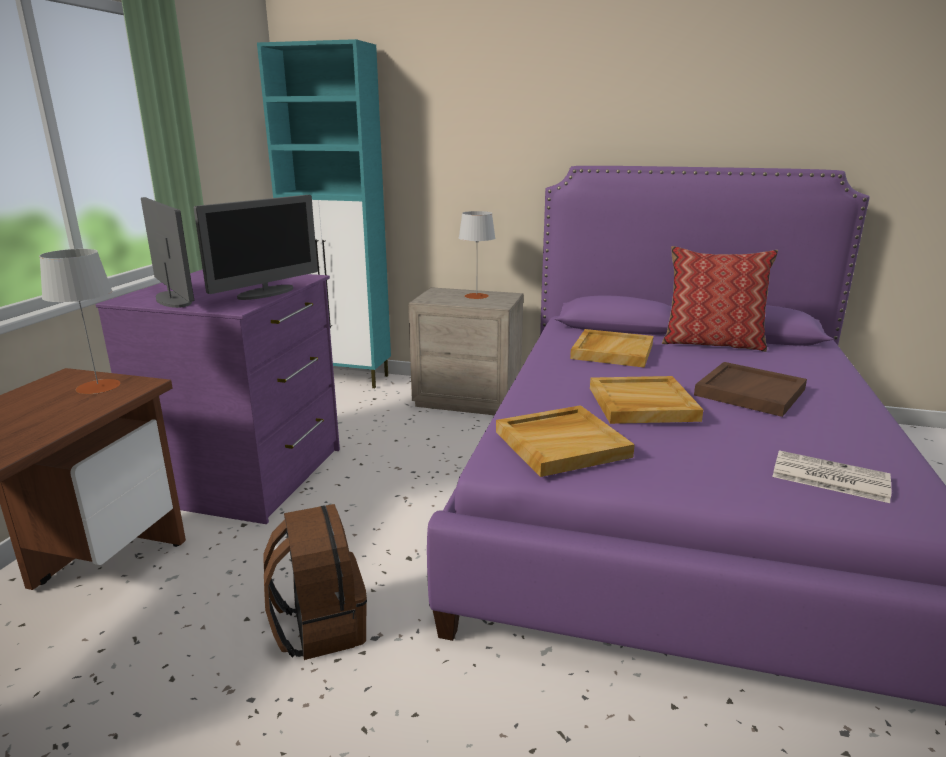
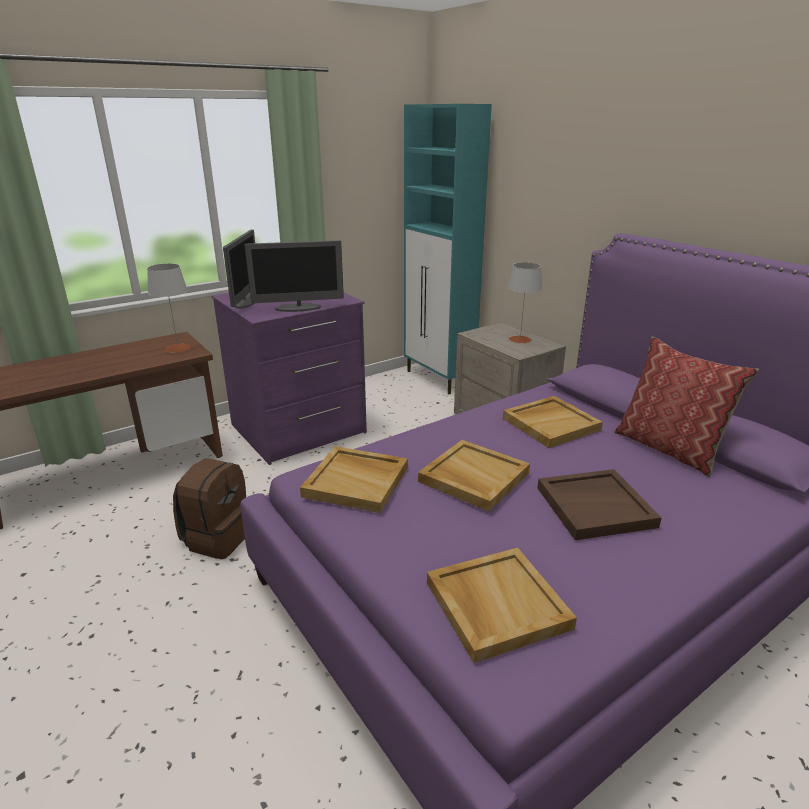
camera: 40 degrees right, 5 degrees up
(828, 477) = (495, 604): newspaper -> beige tray

